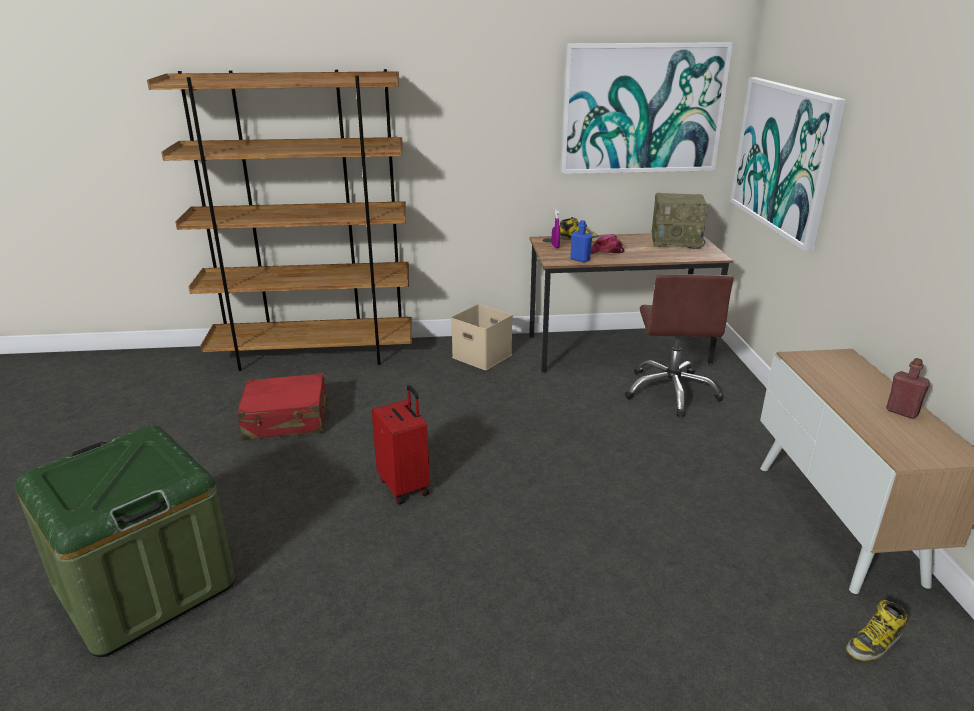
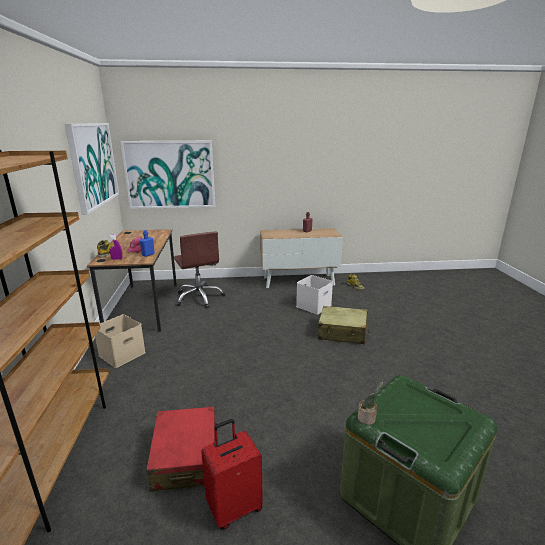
camera: 90 degrees left, 5 degrees down
(140, 432) = (367, 419): none -> potted plant
(405, 486) = (283, 380): red suitcase -> red suitcase (234, 507)
(567, 575) = (342, 332): none -> beige suitcase
(671, 392) = (199, 297): brown office chair -> brown office chair turned 60 degrees clockwise
(676, 242) = (136, 235): radio -> none
(689, 538) = (314, 306): none -> white storage box

